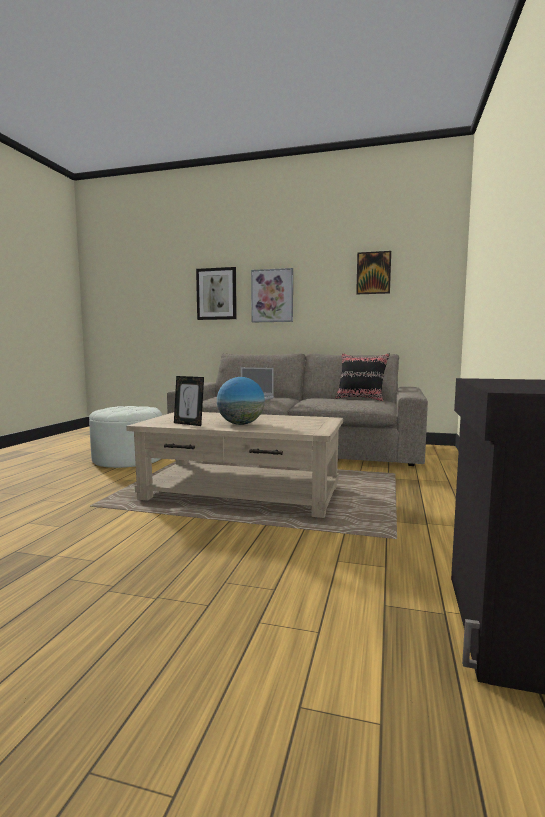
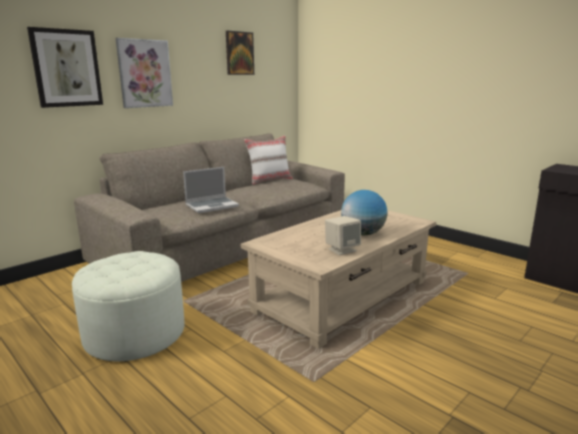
camera: 60 degrees left, 10 degrees up
(189, 424) = (342, 249): picture frame -> beige speaker
(361, 399) = (269, 180): black pillow -> white pillow

